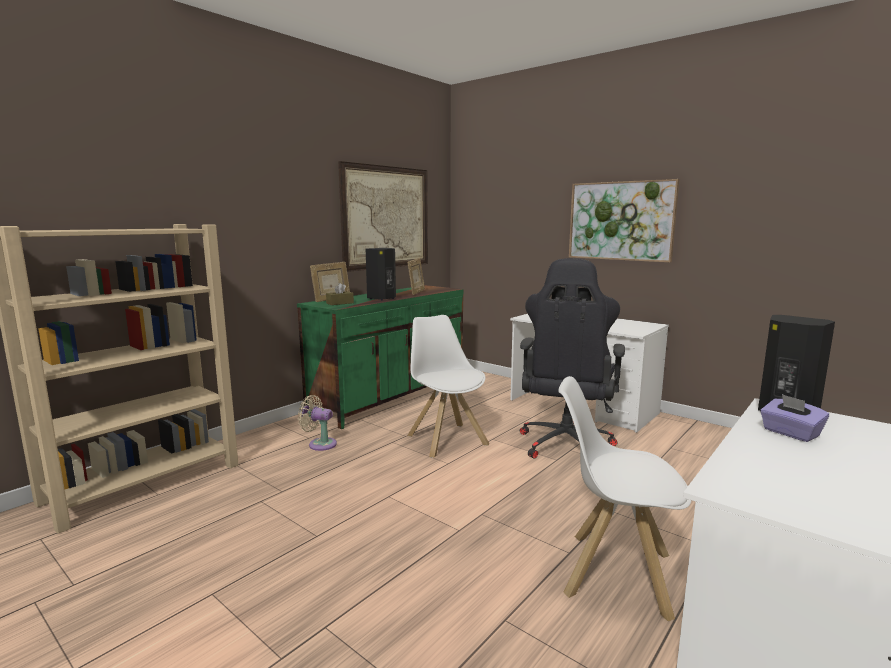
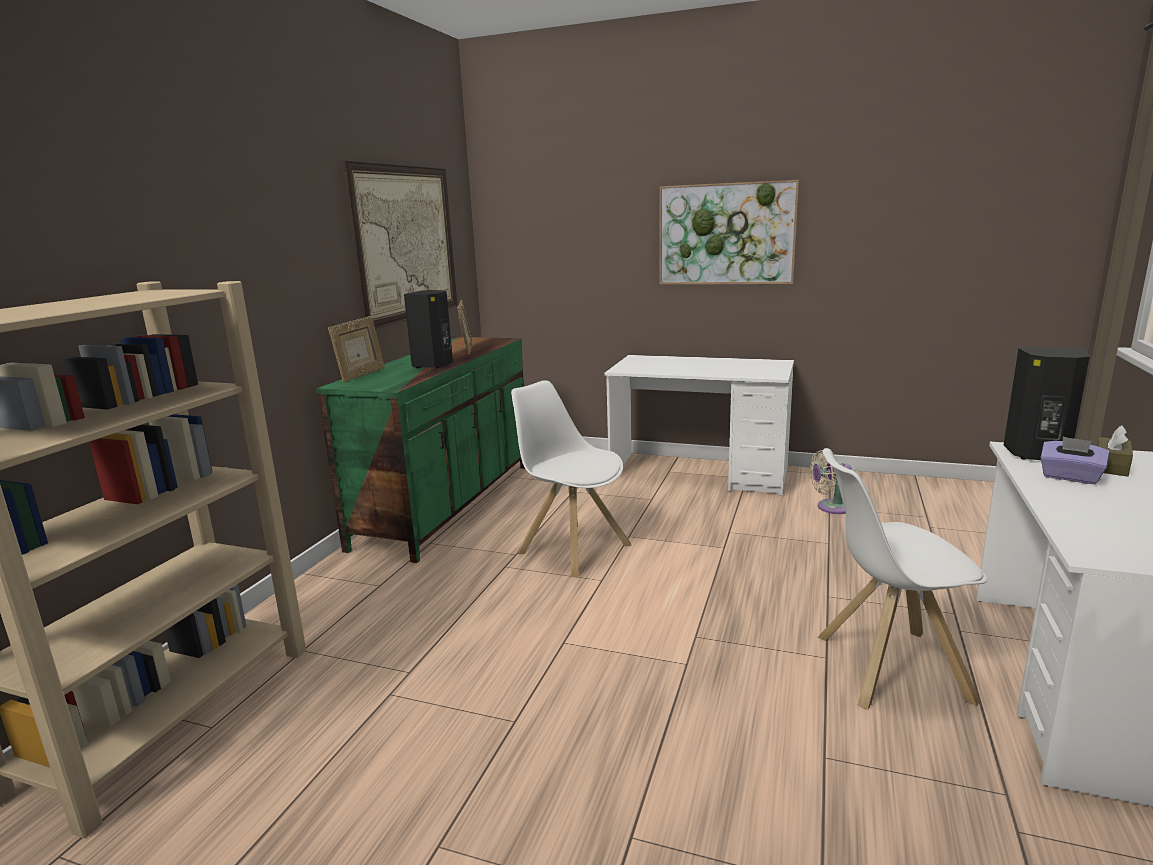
camera: 20 degrees left, 5 degrees up
(320, 444) = (404, 591): beige fan -> beige fan (830, 507)
(340, 303) = (384, 380): brown tissue box -> brown tissue box (1110, 466)
(565, 444) = (718, 525): black office chair -> none

